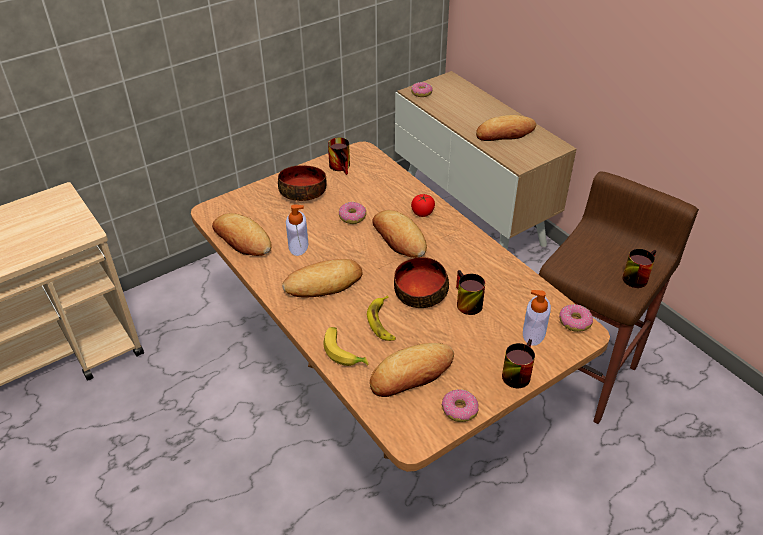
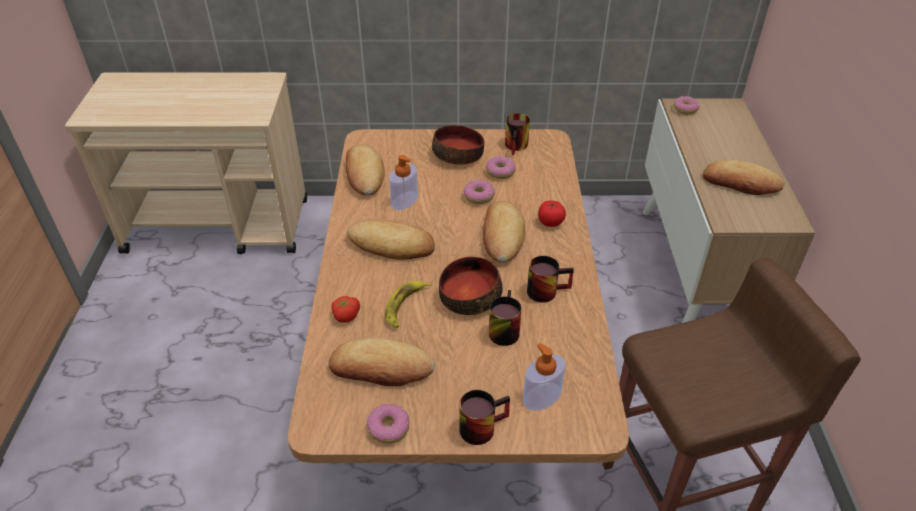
camera: 35 degrees right, 0 degrees up
(345, 352) = (345, 315): banana -> tomato
(574, 322) = (598, 410): donut -> donut (500, 172)
(635, 276) = (733, 401): mug -> mug (546, 289)

